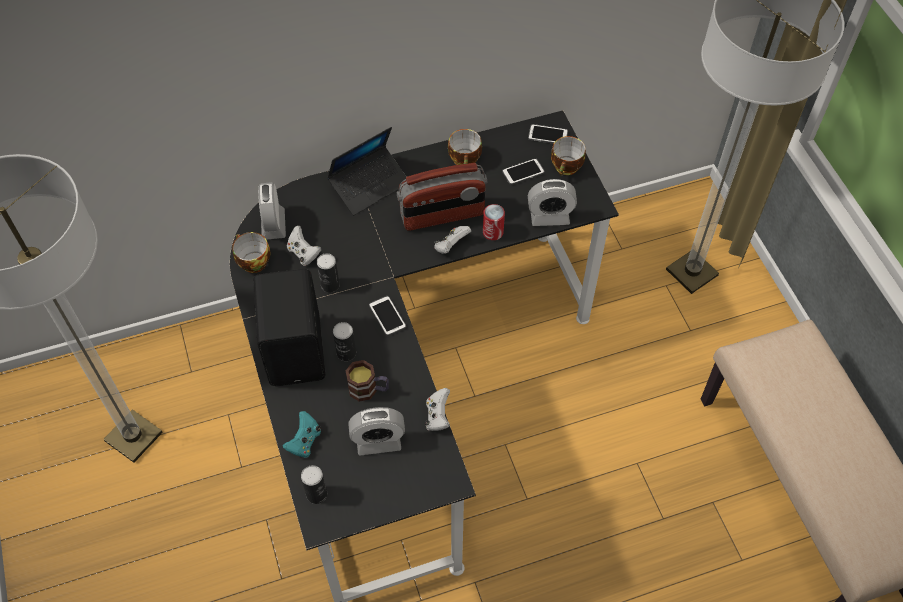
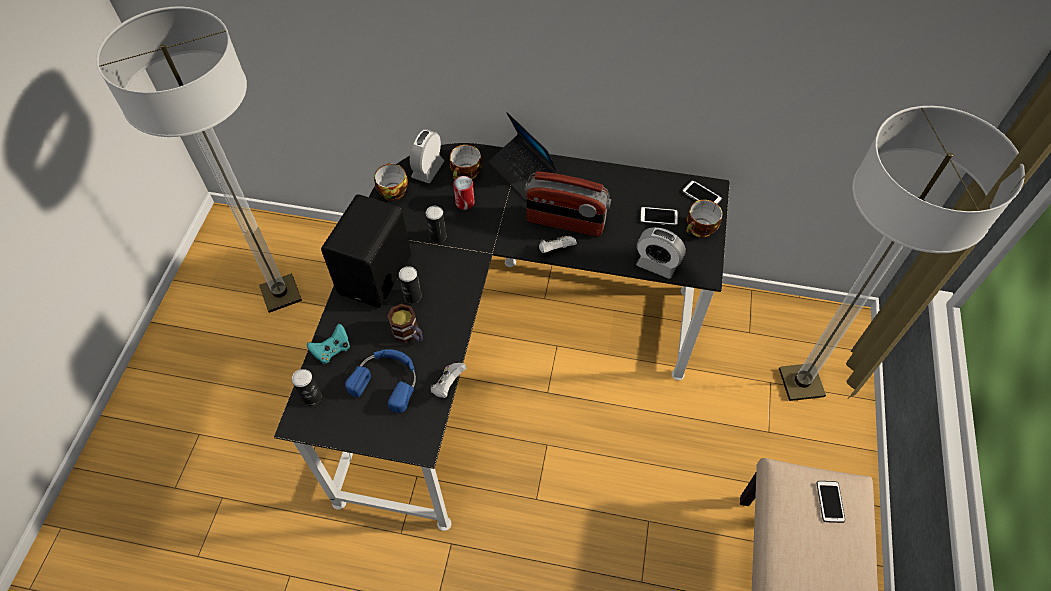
camera: 30 degrees right, 0 degrees up
(303, 253) = (435, 202): white game controller -> none
(369, 185) = (523, 172): laptop -> laptop turned 60 degrees clockwise
(378, 441) = (387, 380): alarm clock -> blue headphones
(387, 316) = (465, 282): phone -> phone (830, 501)
(465, 160) = (616, 186): cup -> cup (466, 174)
(493, 232) = (598, 255): can -> can (465, 202)

